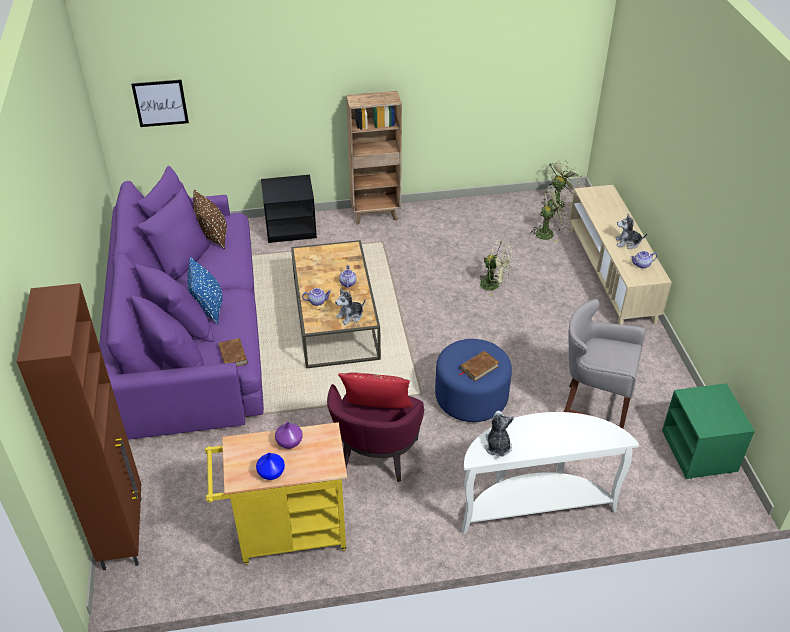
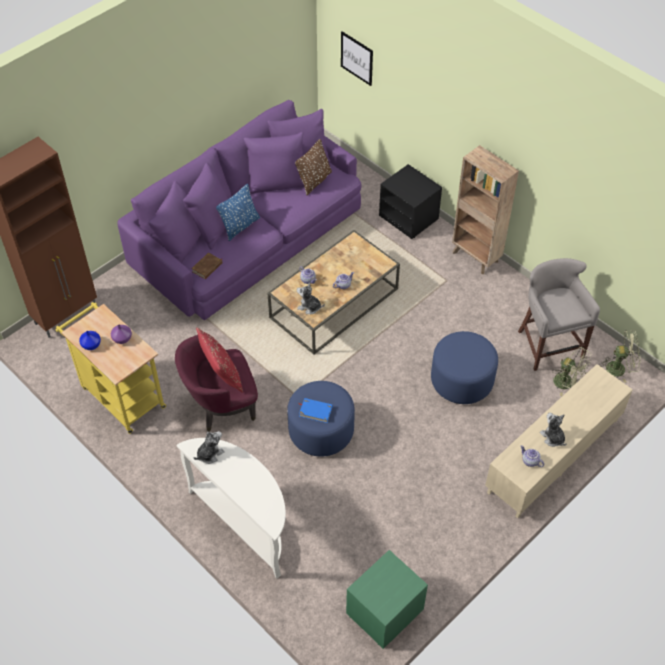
camera: 55 degrees right, 10 degrees up
(479, 367) = (315, 411): brown book -> blue book
(494, 285) = (462, 380): green fan -> blue ottoman
(591, 410) = (371, 516): grey stool -> grey stool (548, 343)

